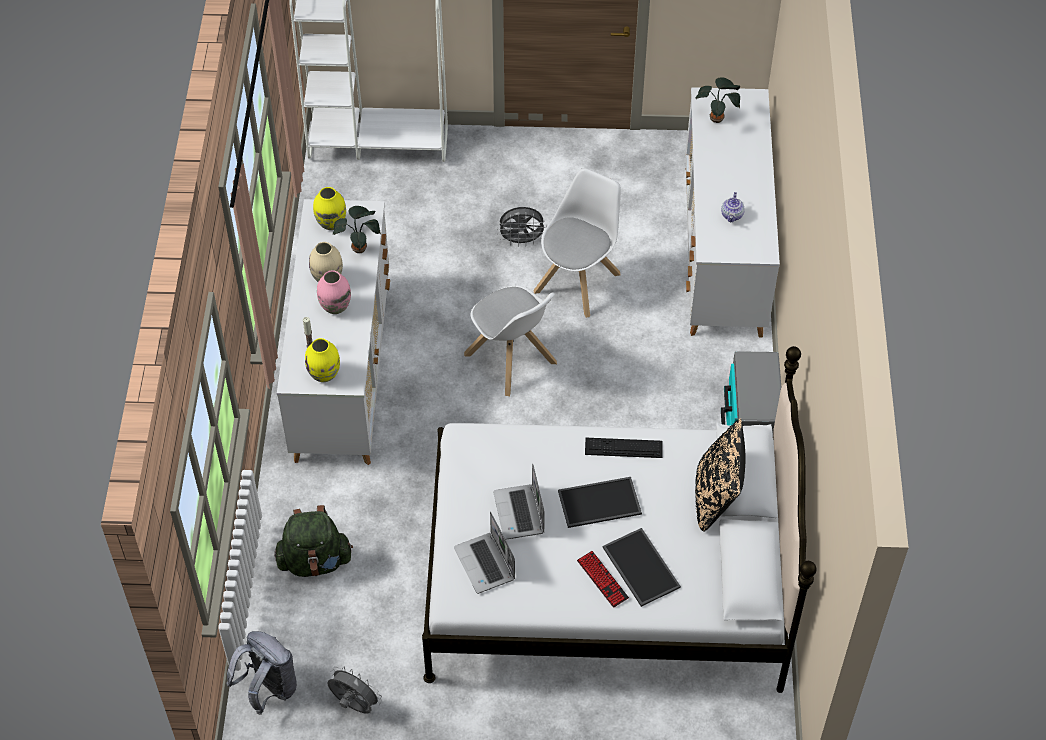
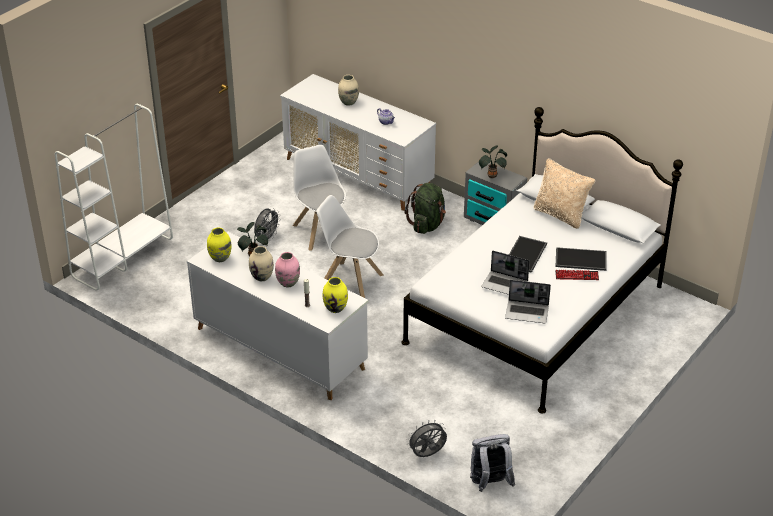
camera: 55 degrees left, 15 degrees down
(315, 561) = (414, 423): green backpack -> green backpack (427, 224)
(354, 705) = (533, 450): grey fan -> grey fan (427, 455)
(512, 360) = (350, 280): chair -> chair turned 150 degrees counterclockwise
(623, 447) = (496, 231): keyboard -> none
(715, 499) = (560, 216): black pillow -> beige pillow
(717, 118) = (313, 96): potted plant -> potted plant (491, 175)
(738, 157) = (348, 102): none -> beige vase

